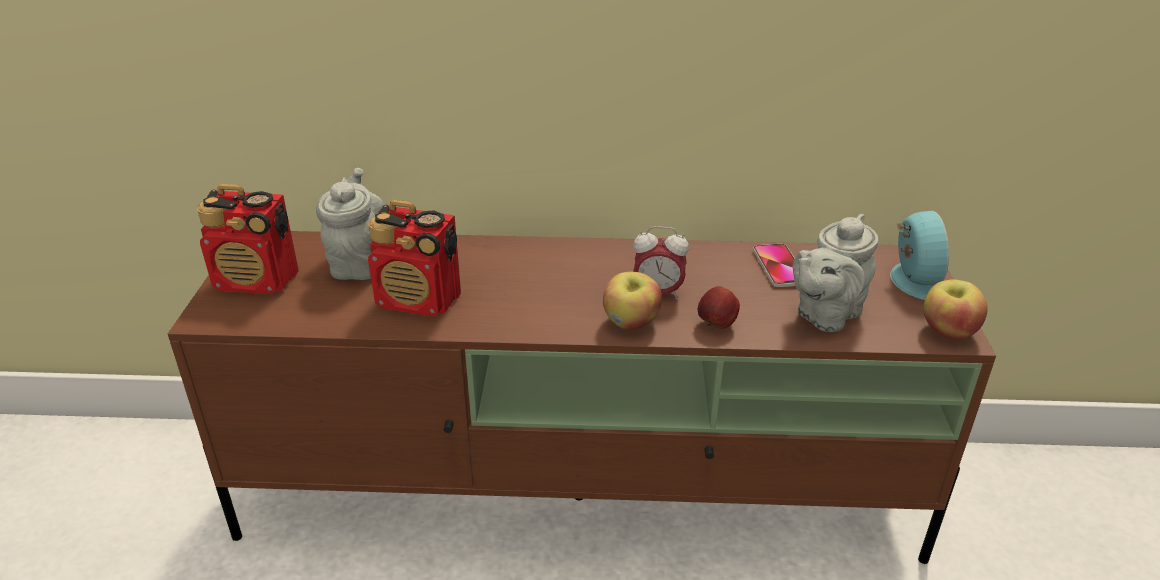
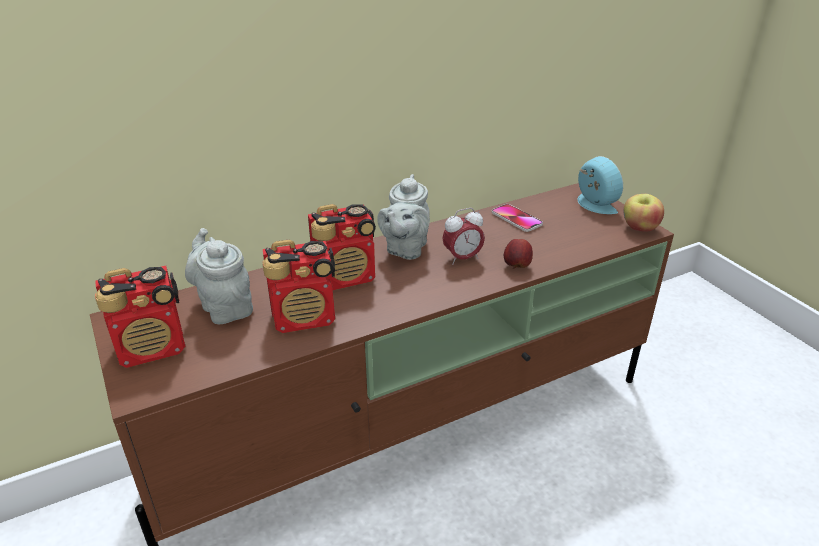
camera: 30 degrees left, 0 degrees up
(504, 272) = (346, 277): none -> radio
(631, 323) = (465, 283): apple -> none
(825, 315) = (570, 239): grey teapot -> grey teapot (405, 249)

